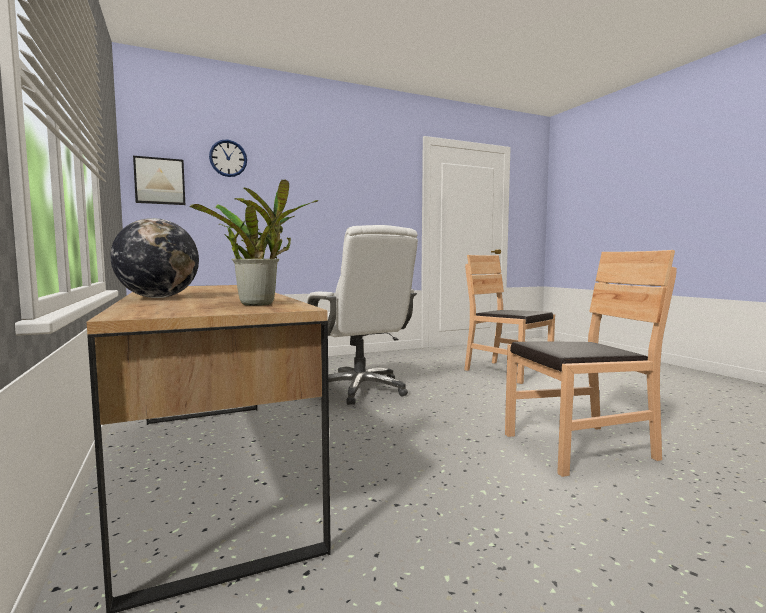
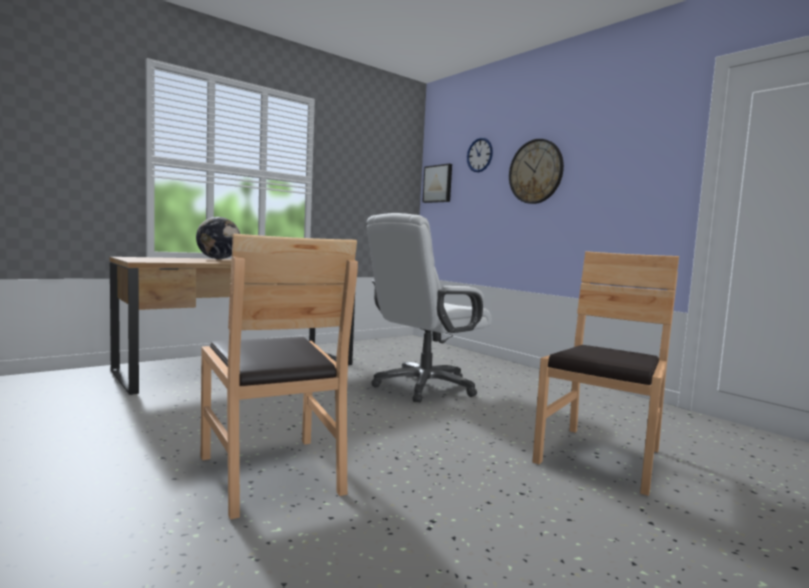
camera: 75 degrees right, 0 degrees up
(261, 303) = (170, 261): potted plant -> none
(302, 187) = (536, 171): none -> wall clock

